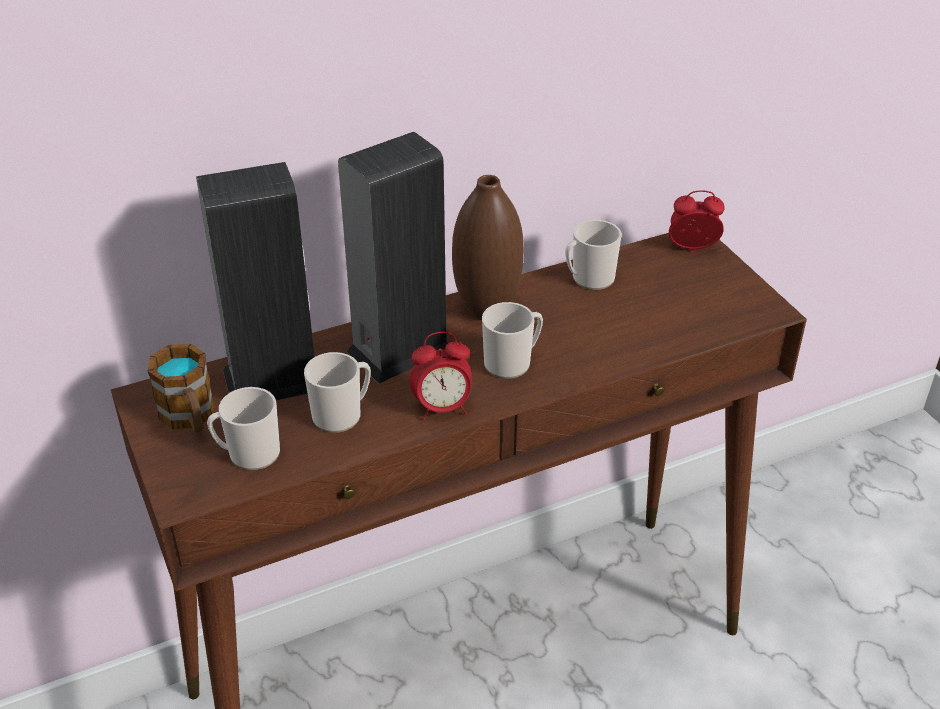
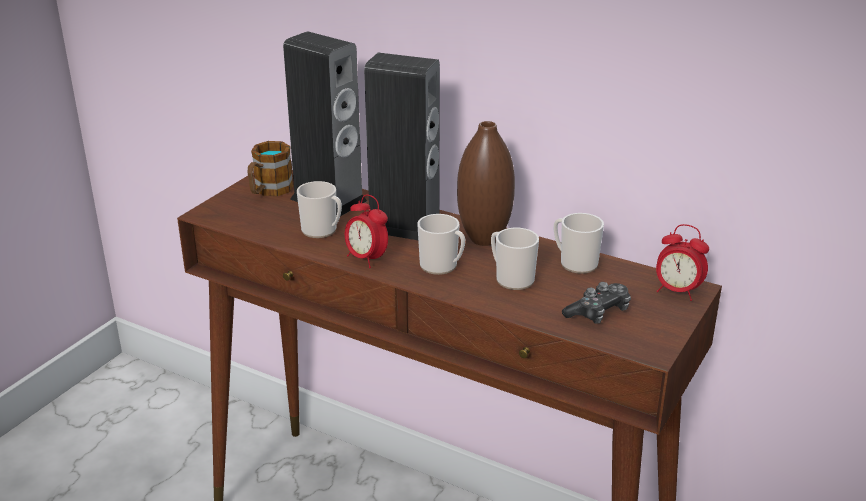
camera: 55 degrees right, 10 degrees down
(248, 454) = (258, 217): mug -> mug (511, 278)
(686, 308) = (598, 312): none -> game controller
(691, 250) = (677, 292): alarm clock -> alarm clock turned 150 degrees clockwise

